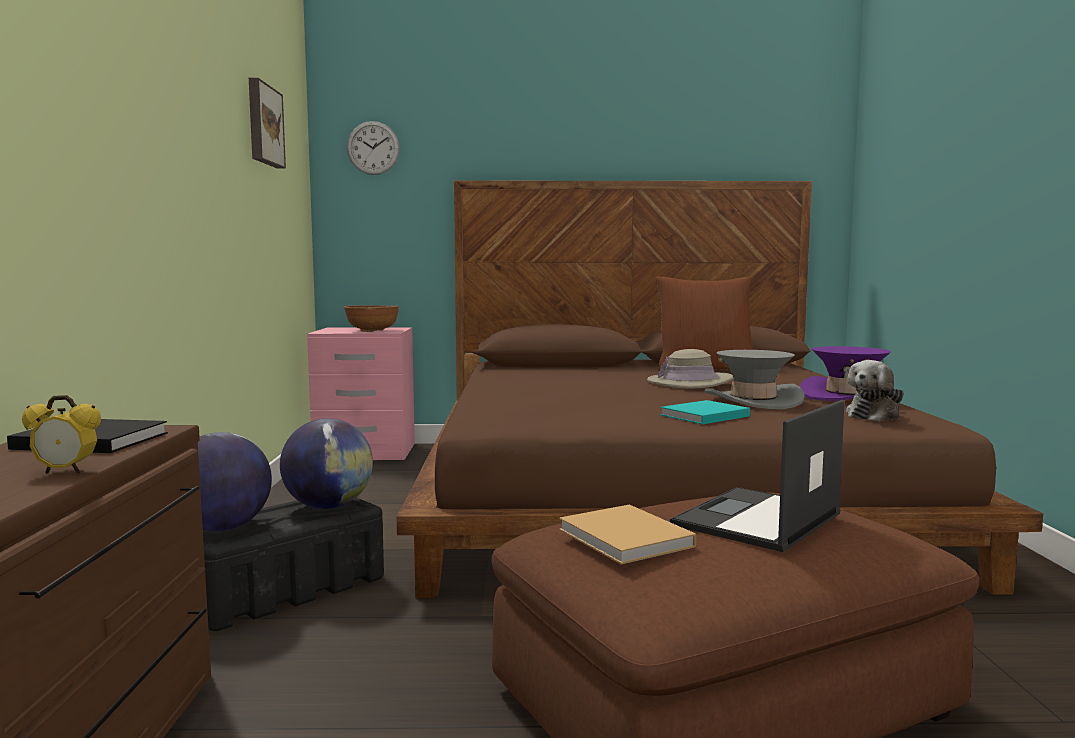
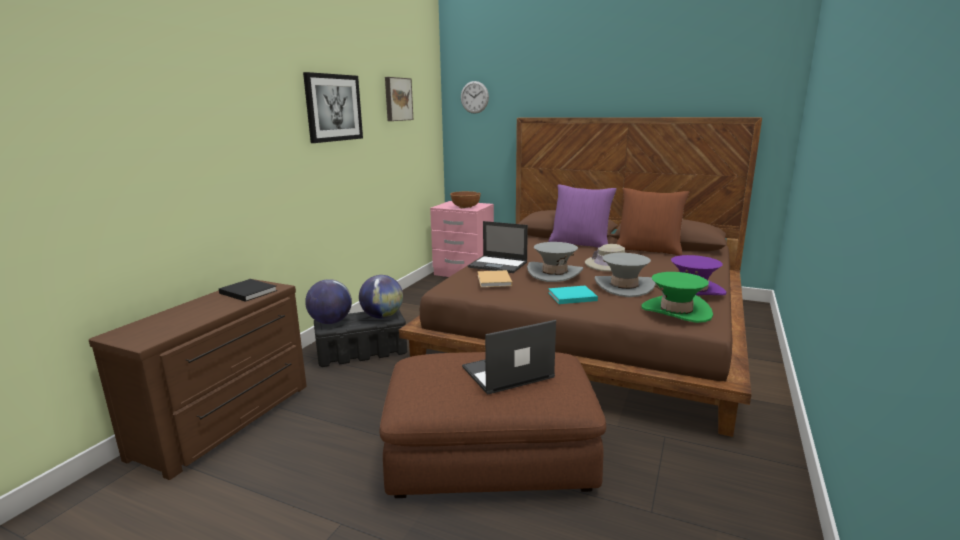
camera: 25 degrees right, 10 degrees up
(66, 472) = (221, 311): alarm clock -> none
(185, 100) = (333, 108): none -> picture
(524, 392) = (498, 265): none -> laptop
(598, 369) = (580, 243): none -> purple pillow
(627, 539) = (432, 372): beige book -> beige book (494, 281)
(630, 395) = (554, 273): none -> grey hat
(875, 415) = (676, 311): plush toy -> green hat

